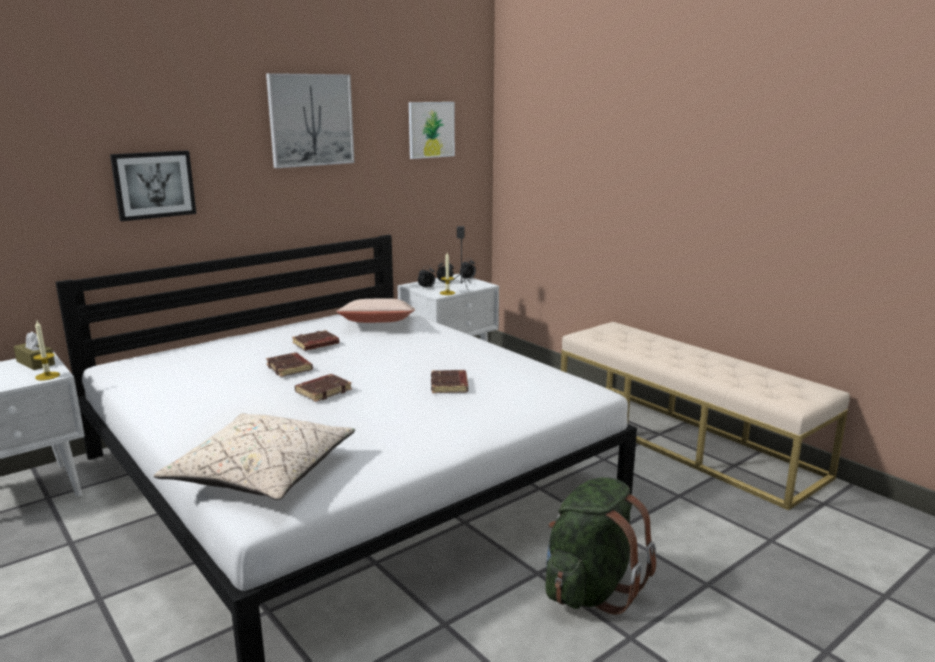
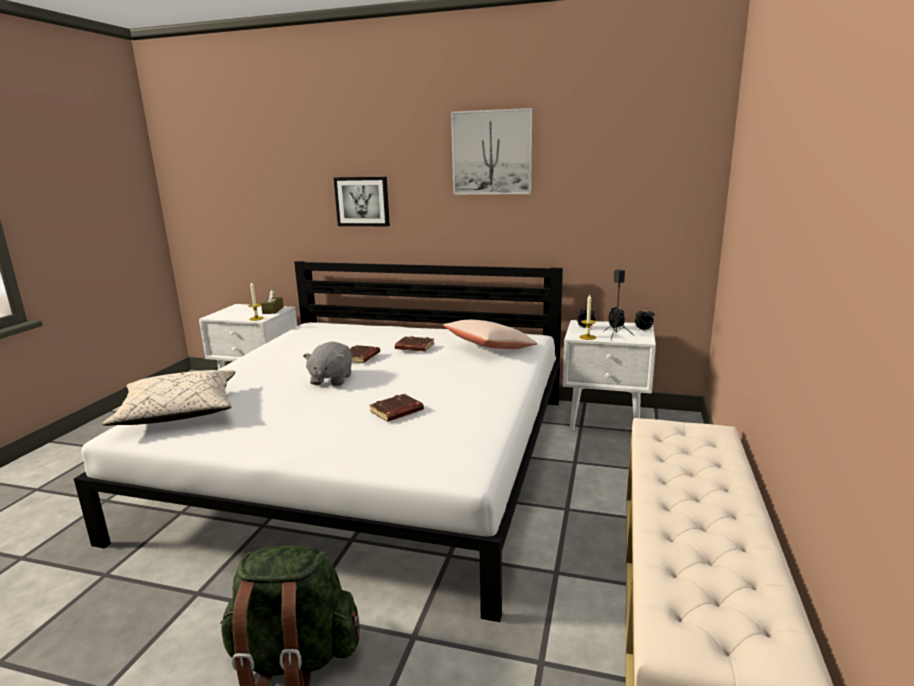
camera: 55 degrees right, 0 degrees up
(323, 391) = (331, 379): brown book -> grey plush toy
(431, 129) = (632, 163): picture -> none

